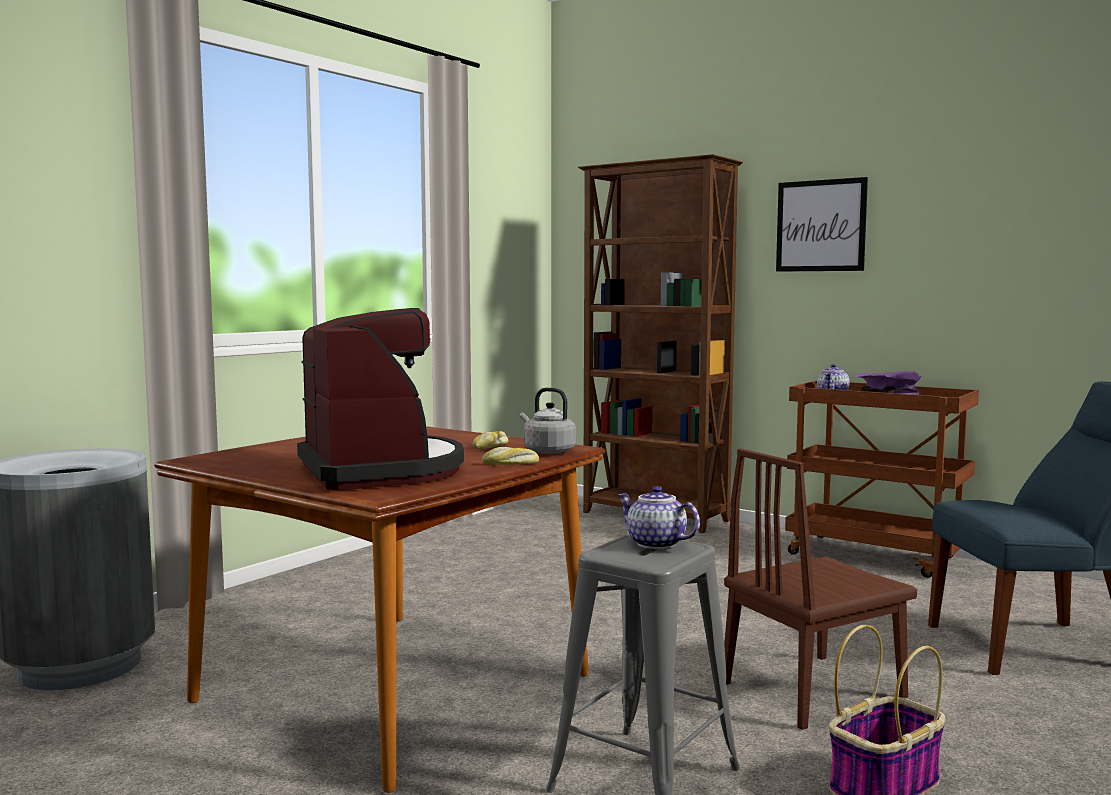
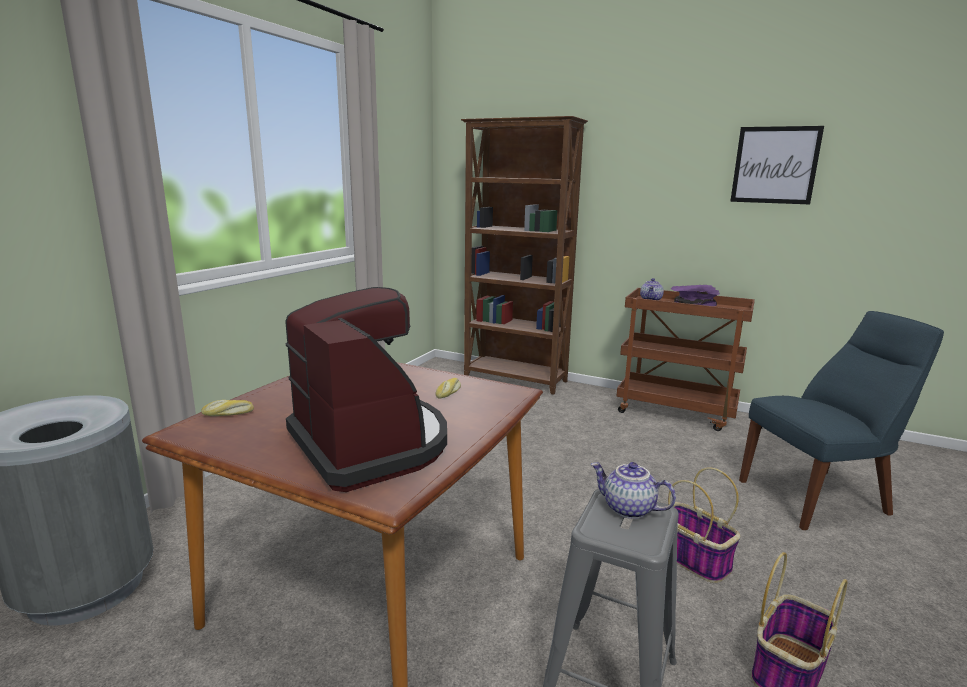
camera: 10 degrees left, 10 degrees up
(510, 464) = (481, 424): bread -> bread (228, 414)
(547, 451) = (500, 399): grey kettle -> none
(813, 690) = (691, 559): brown chair -> basket
(820, 226) = (645, 173): picture -> picture (775, 165)

